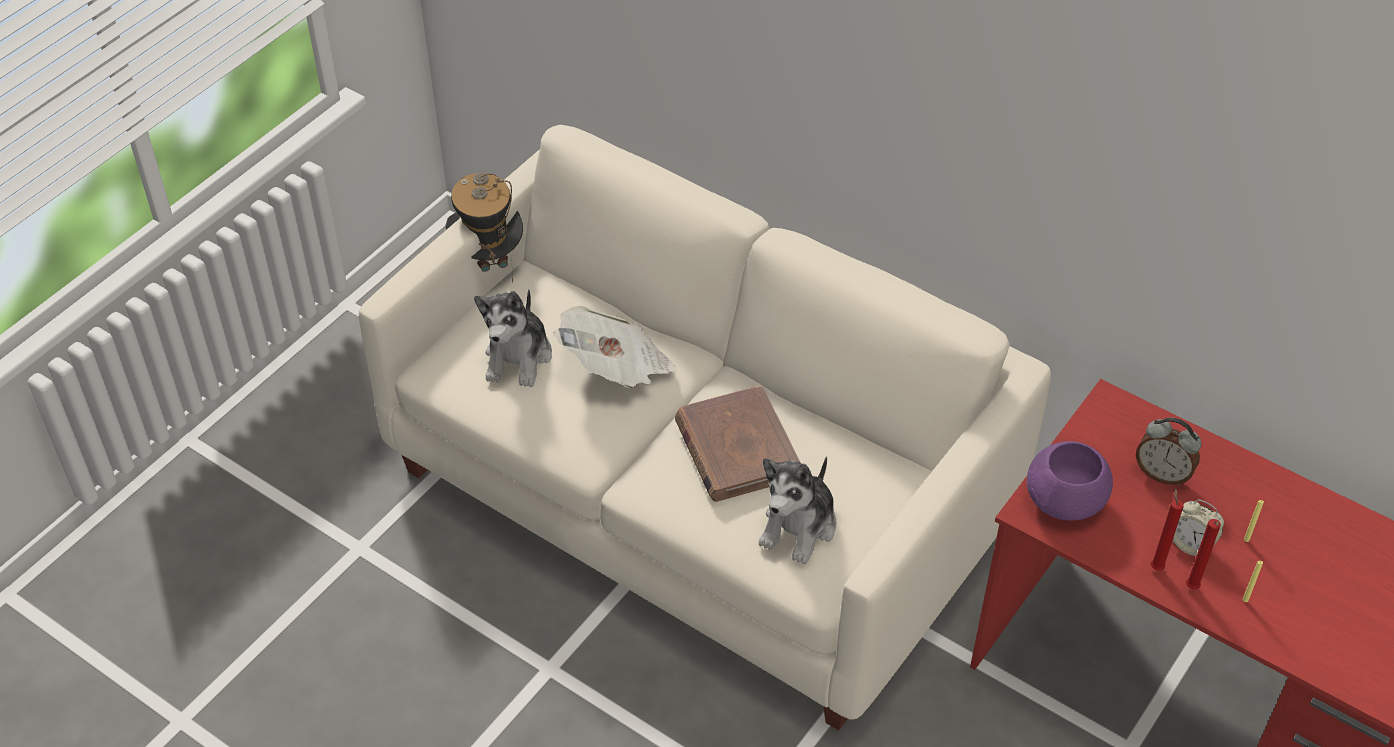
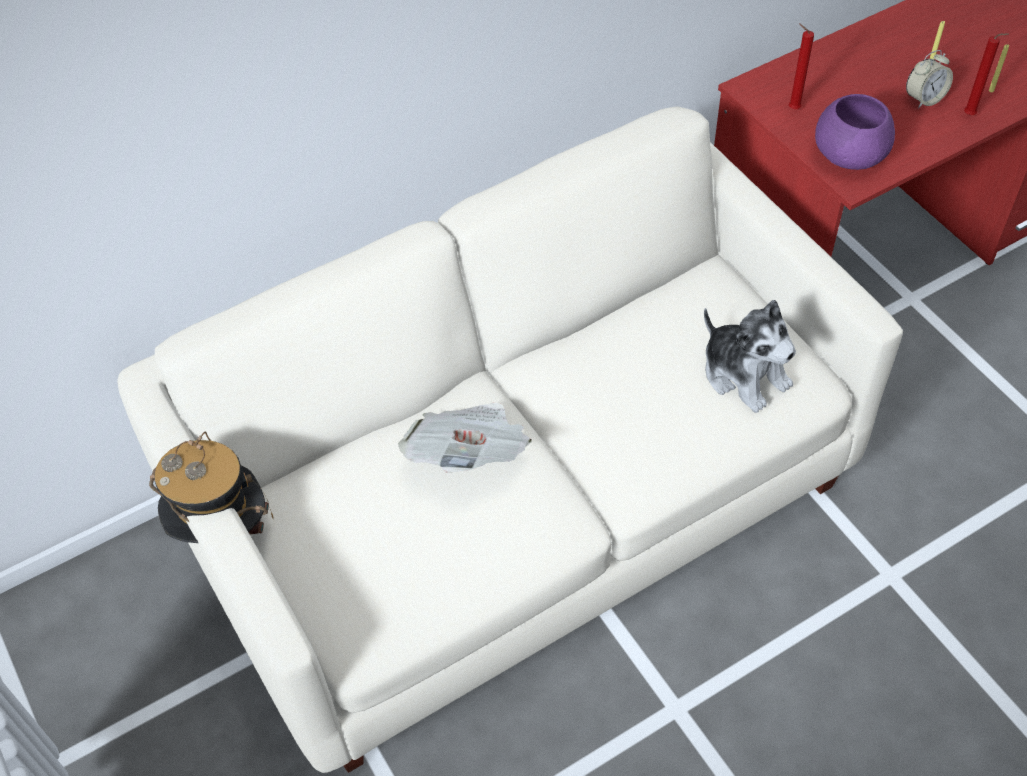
camera: 65 degrees left, 5 degrees up
(518, 357) = (397, 545): plush toy -> none
(736, 448) = (628, 389): brown book -> none
(1156, 566) = (940, 127): red candle -> red candle (792, 108)
(1162, 473) = (842, 87): alarm clock -> none

